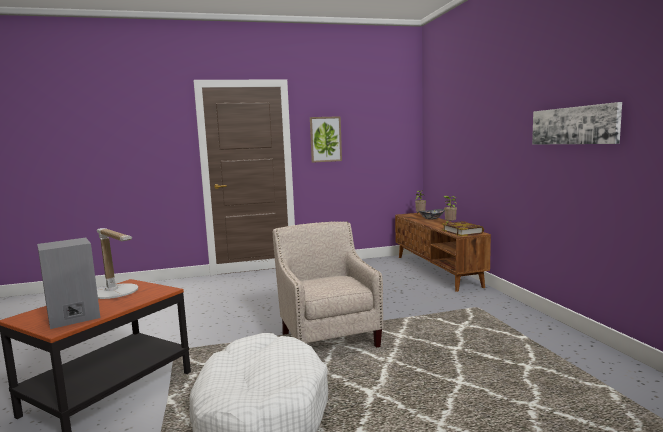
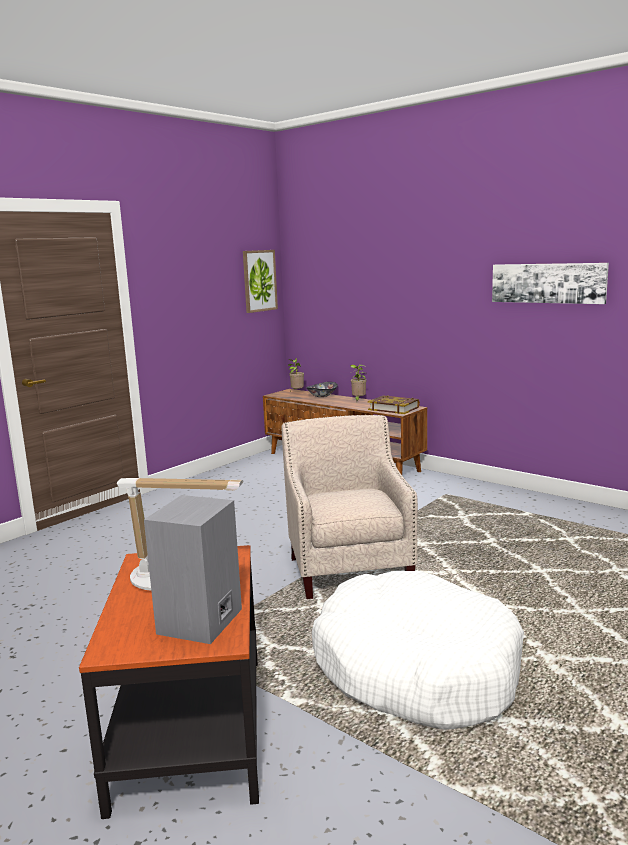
camera: 35 degrees left, 5 degrees up
(325, 139) = (174, 294): picture -> picture (259, 281)
(329, 336) = (349, 567): beige armchair -> beige armchair turned 45 degrees clockwise

